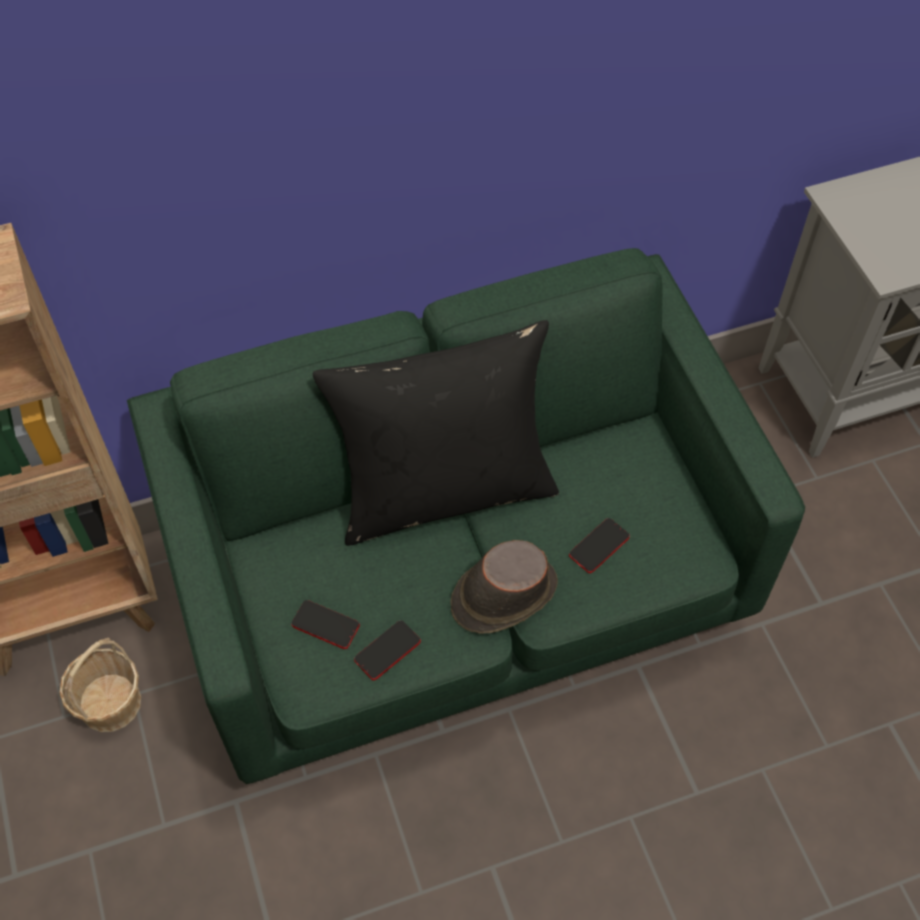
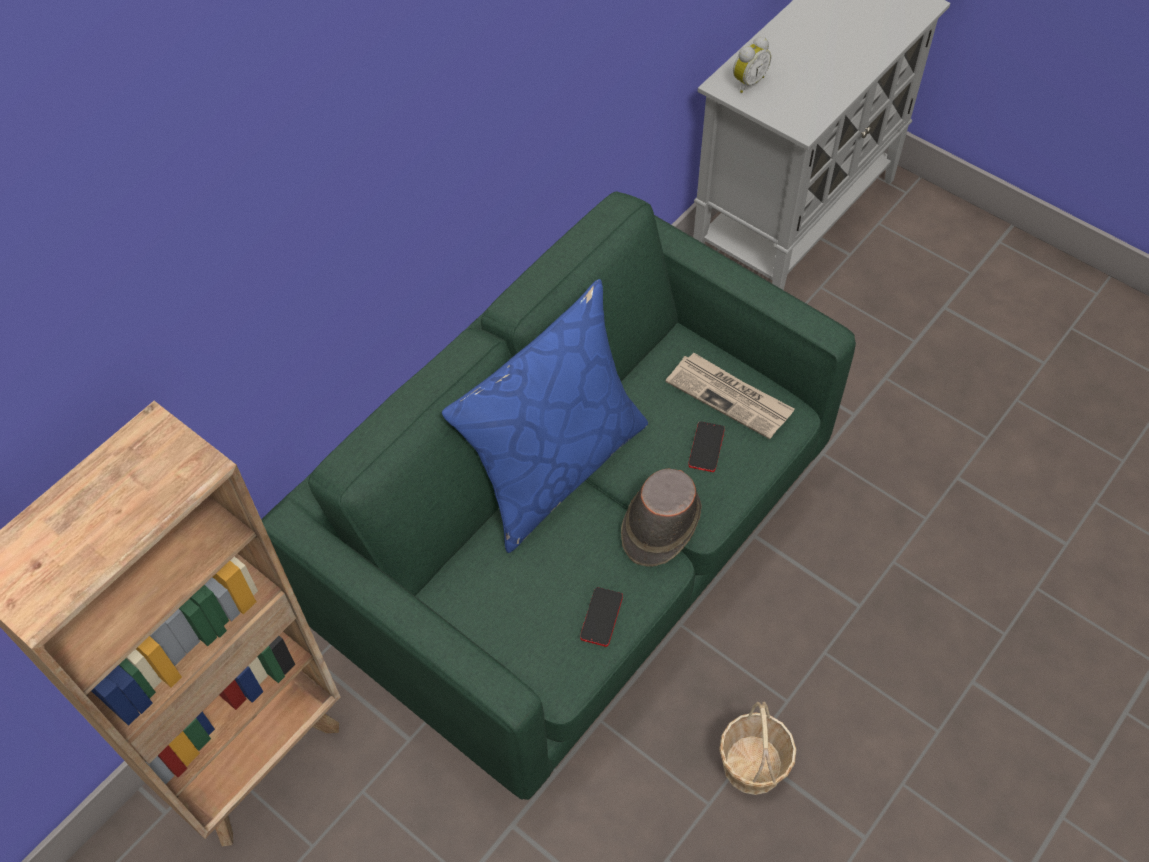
camera: 30 degrees left, 0 degrees up
(109, 703) = (346, 811): basket -> basket (752, 765)
(325, 625) = (537, 625): phone -> none
(444, 489) = (555, 467): black pillow -> blue pillow
(657, 510) = (730, 397): none -> newspaper
(861, 203) = (747, 82): none -> alarm clock

